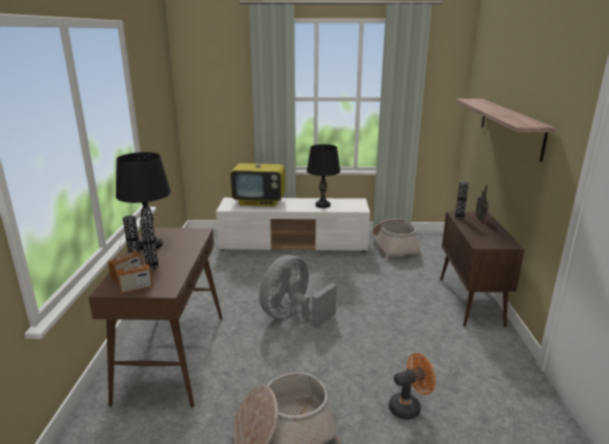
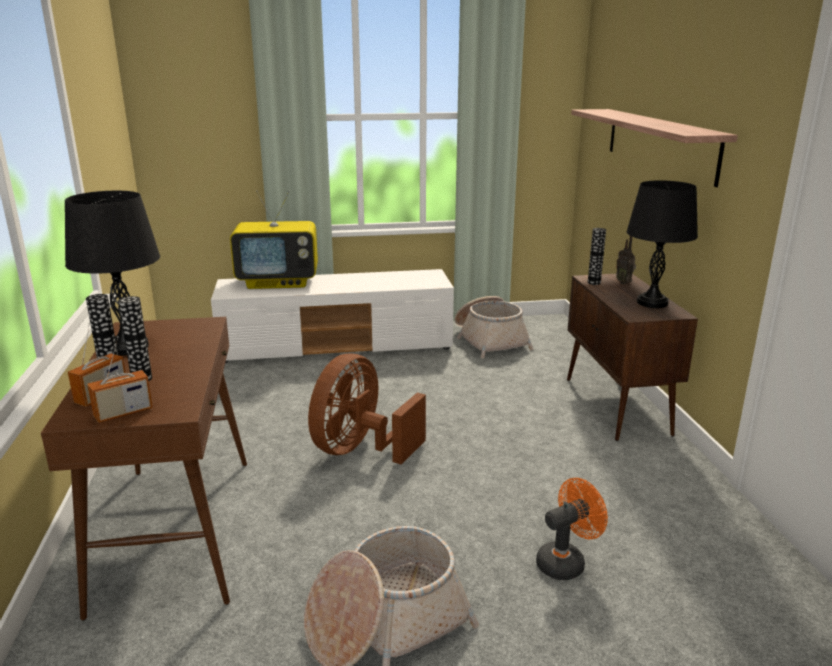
camera: 10 degrees left, 0 degrees up
(293, 316) = (360, 450): grey fan -> brown fan
(322, 205) = (379, 281): black table lamp -> black table lamp (652, 303)

